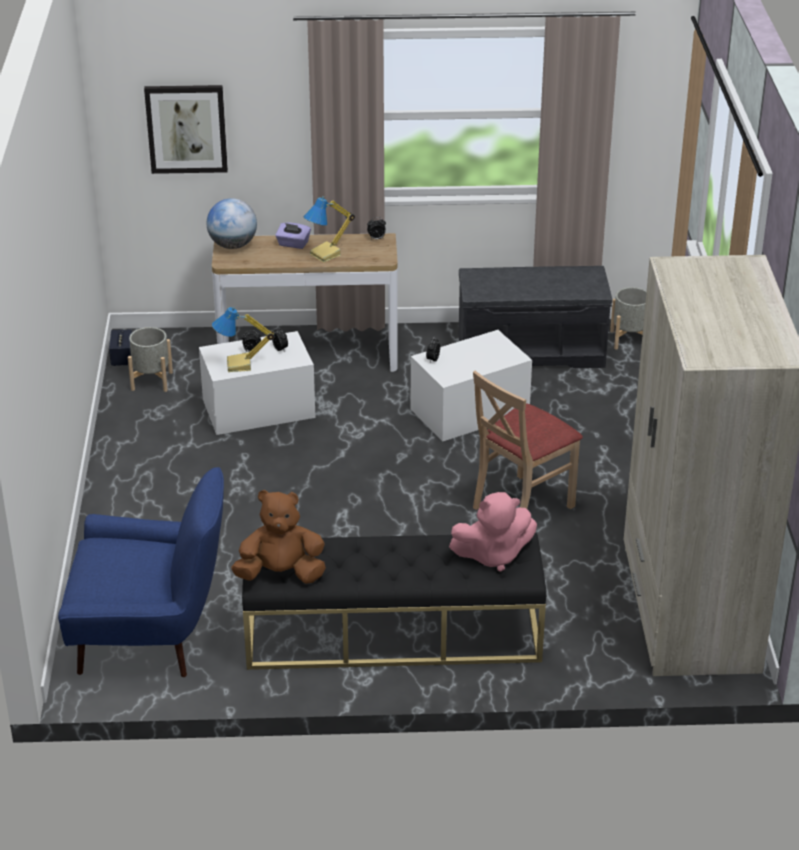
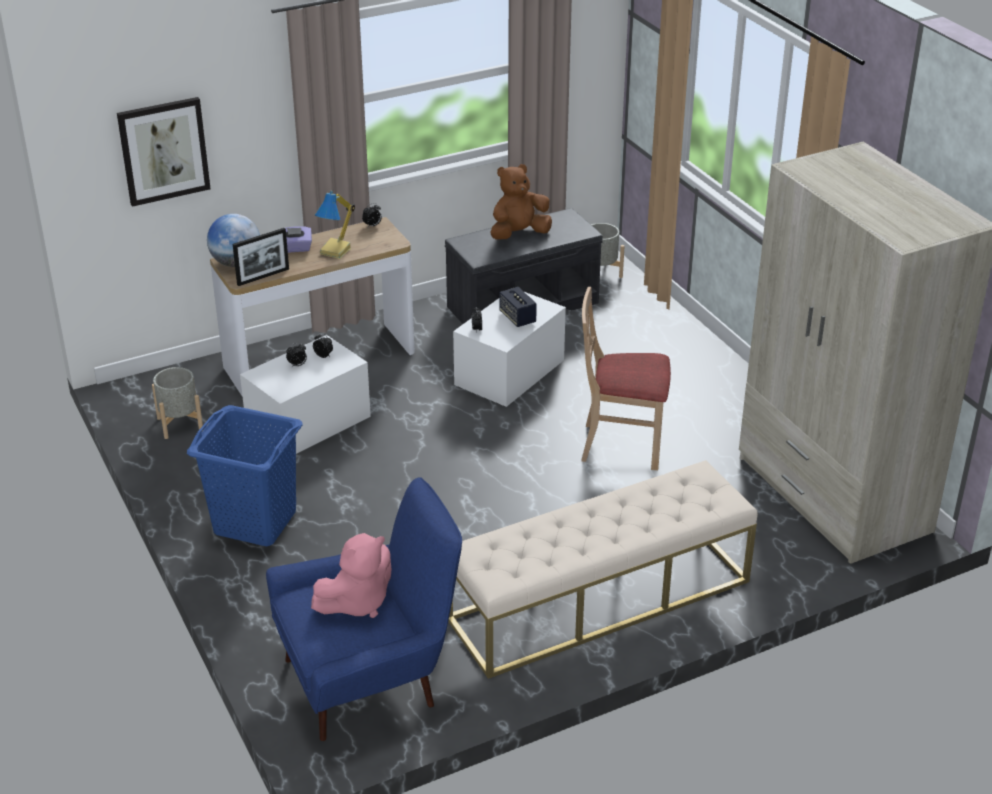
camera: 25 degrees left, 0 degrees up
(122, 358) = (132, 409): speaker -> speaker (517, 318)
(153, 482) = (255, 523): none -> blue laundry basket
(239, 365) = (295, 381): table lamp -> none
(246, 263) = (263, 277): none -> picture frame
(281, 574) = (508, 569): brown plush toy -> brown plush toy (519, 234)
(392, 635) = (599, 600): black bench -> beige bench
(493, 555) = (687, 491): pink plush toy -> pink plush toy (357, 602)
(522, 505) = (621, 445): beige chair -> beige chair turned 75 degrees clockwise

